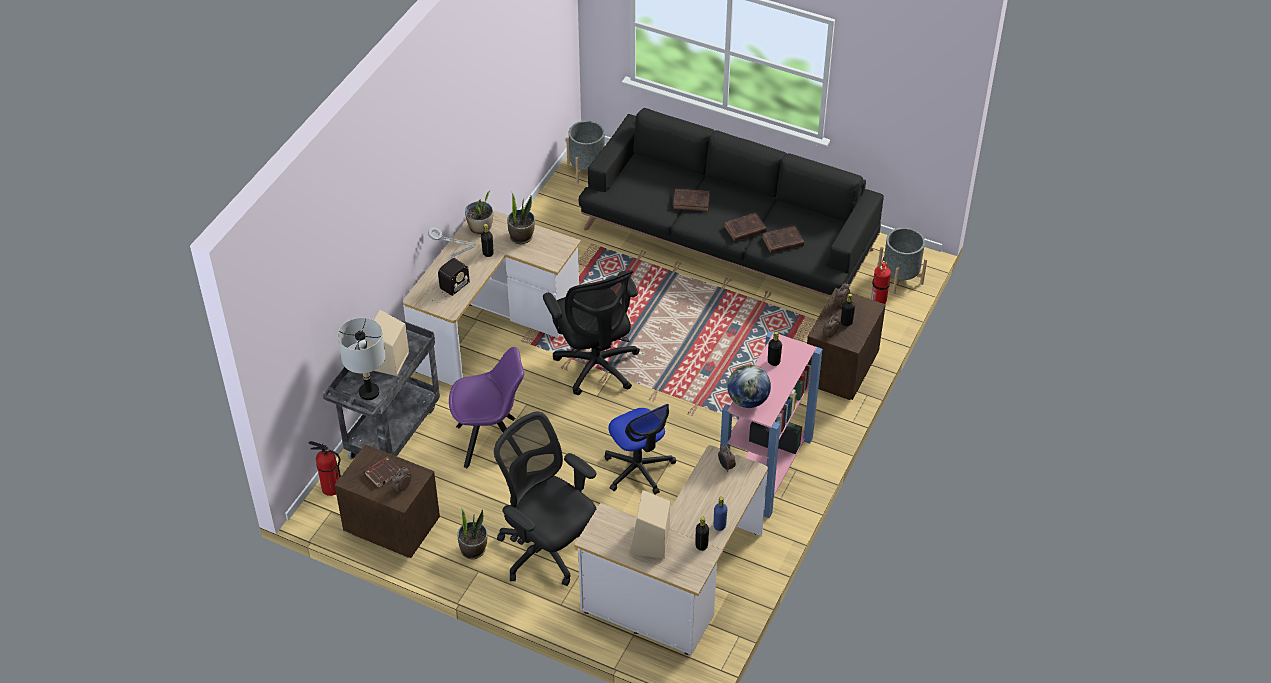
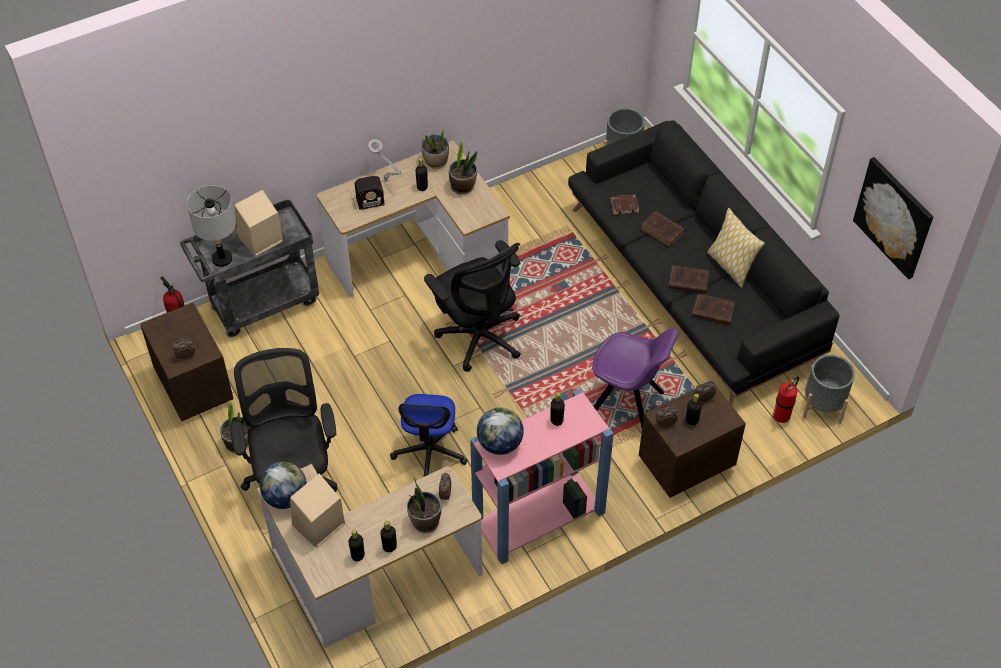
camera: 35 degrees right, 5 degrees up
(383, 473) = (183, 335): brown book -> brown book (624, 205)
(490, 442) = (332, 357): purple chair -> purple chair (627, 403)
(594, 362) = (476, 334): black office chair -> black office chair turned 45 degrees counterclockwise
(604, 537) = (285, 497): none -> globe
(719, 526) = (389, 547): blue bottle -> black bottle
(729, 493) = (425, 521): none -> potted plant
(766, 203) = (730, 266): none -> pillow
(912, 86) = (894, 217): none -> picture

